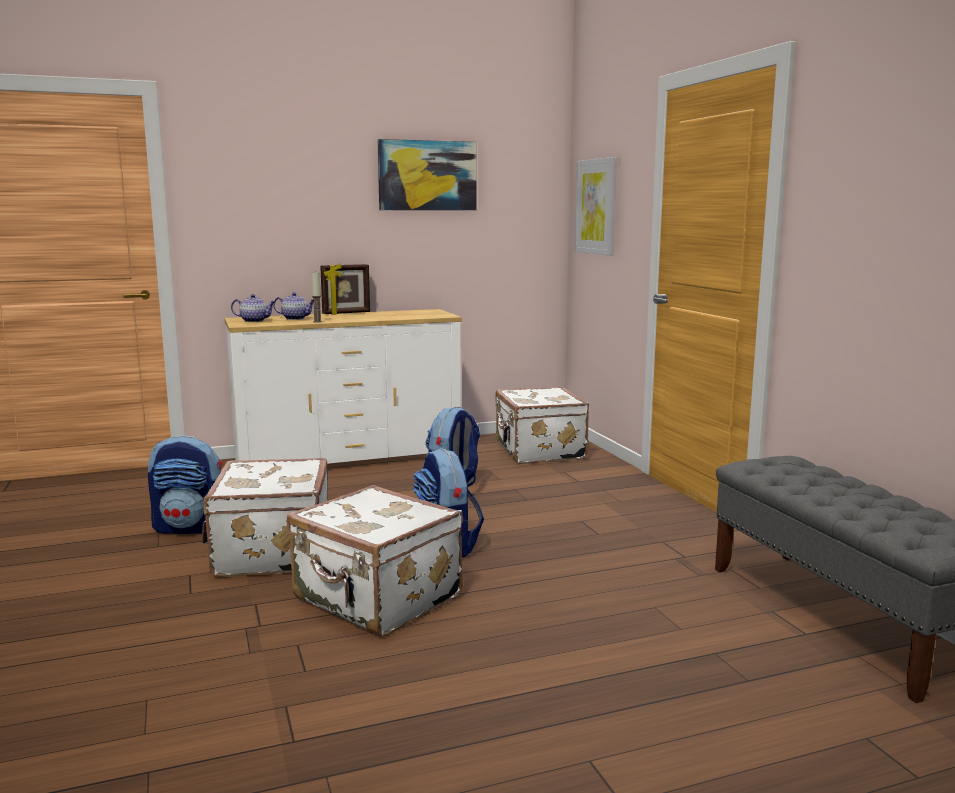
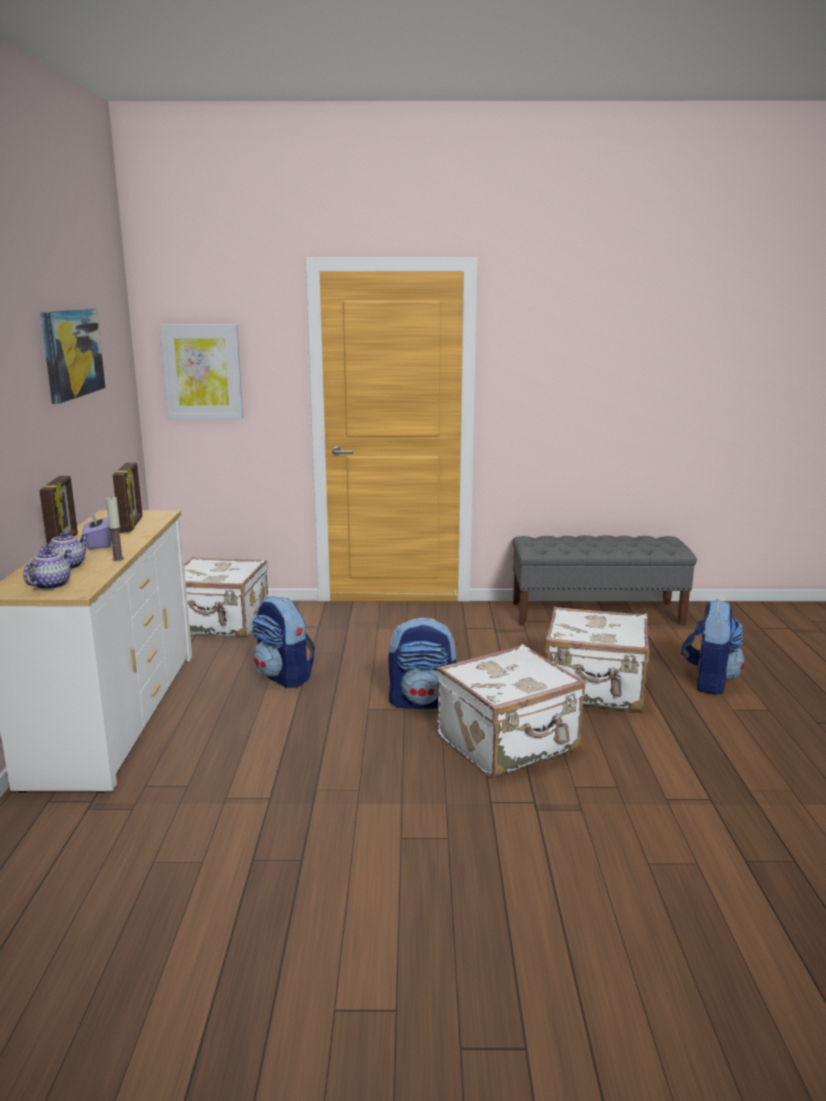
camera: 70 degrees left, 5 degrees up
(191, 528) = (259, 835): backpack -> backpack (709, 681)
(271, 553) = (375, 786): white suitcase -> white suitcase (594, 690)
(351, 316) = (99, 544): none -> purple tissue box
(404, 315) = (132, 525): none -> picture frame

